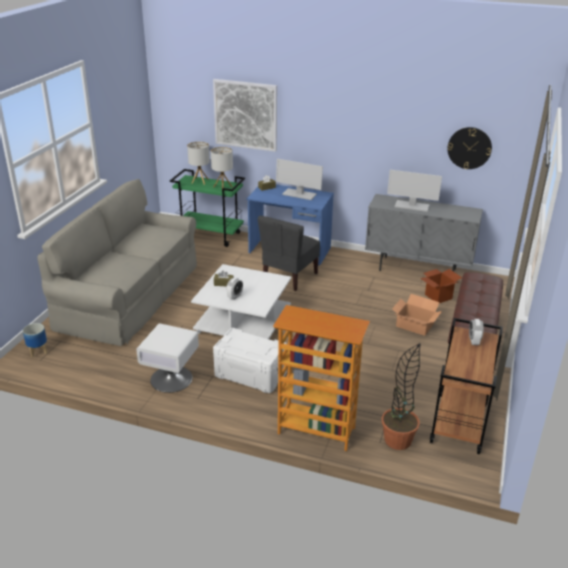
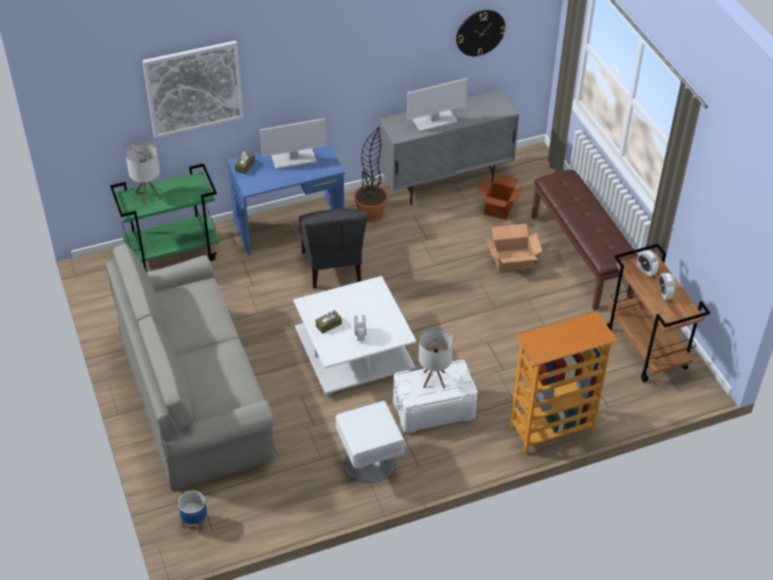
camera: 40 degrees left, 15 degrees up
(222, 187) = (188, 190): table lamp -> table lamp (434, 379)
(398, 440) = (619, 396): potted plant -> potted plant (370, 213)
(472, 361) = (664, 294): none -> alarm clock

